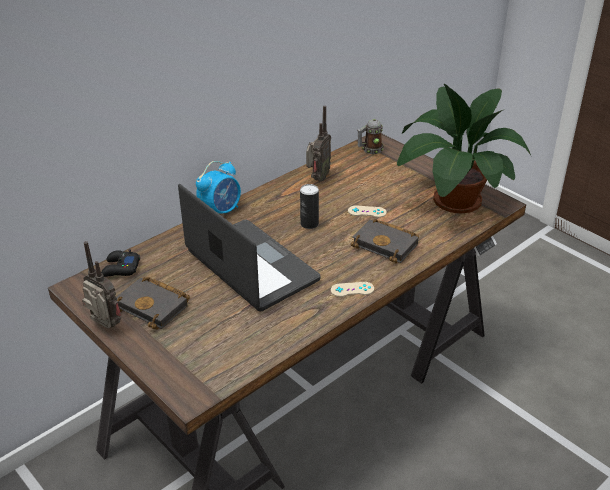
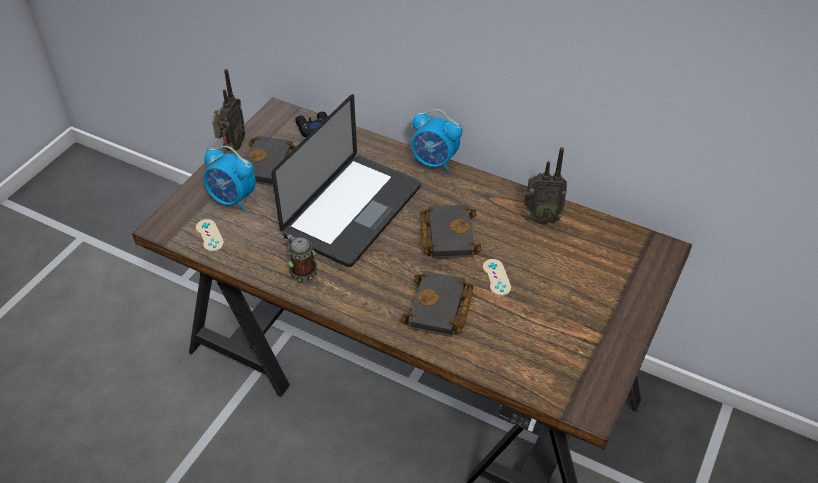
camera: 70 degrees right, 10 degrees up
(185, 338) = (232, 199): none -> alarm clock
(309, 224) = (447, 234): can -> black book
(352, 289) = (346, 298): beige game controller -> beige game controller (209, 235)
(370, 150) = (637, 249): mug -> mug (301, 269)
(452, 200) = (569, 355): potted plant -> none

